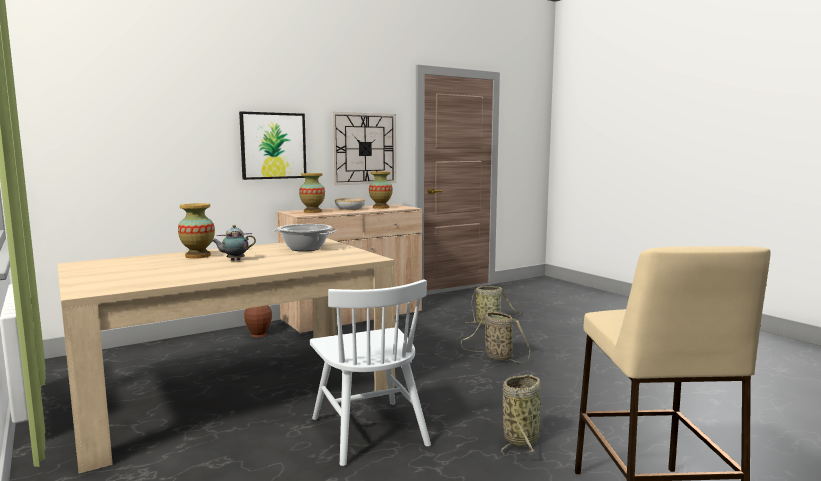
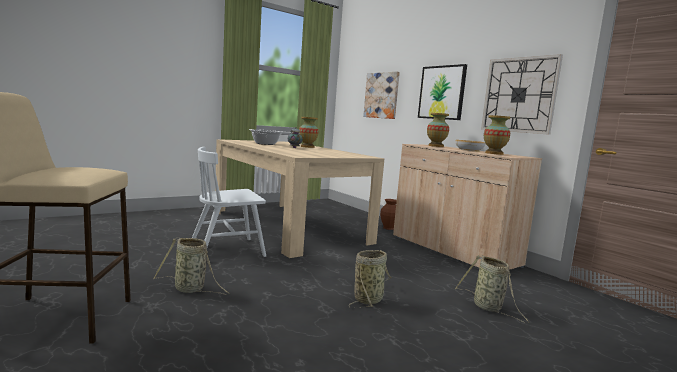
camera: 85 degrees right, 0 degrees up
(154, 149) = (381, 95): none -> picture
(305, 248) = (335, 153): cooking pot -> cooking pot (265, 144)

